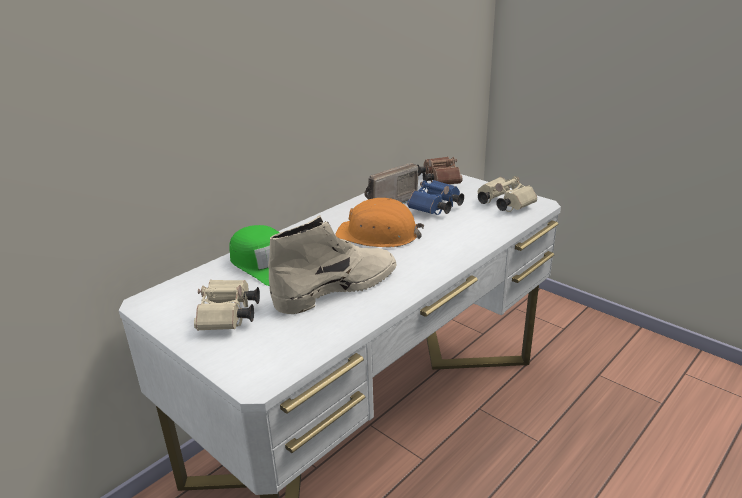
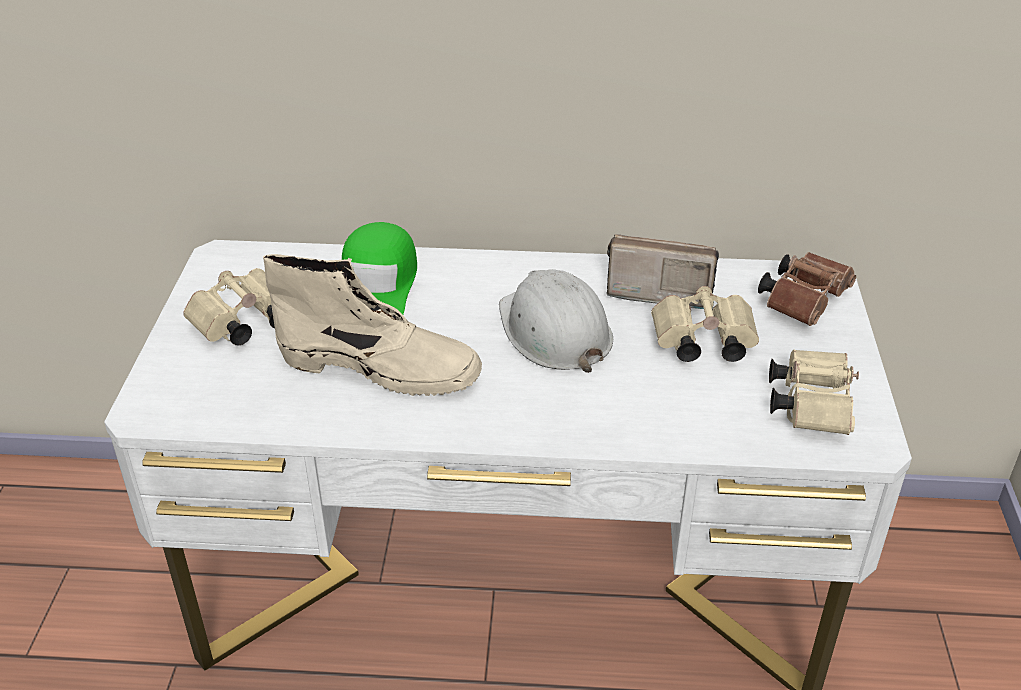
camera: 50 degrees right, 10 degrees up
(378, 234) = (554, 331): orange hard hat -> white hard hat
(435, 209) = (700, 343): blue binoculars -> beige binoculars

